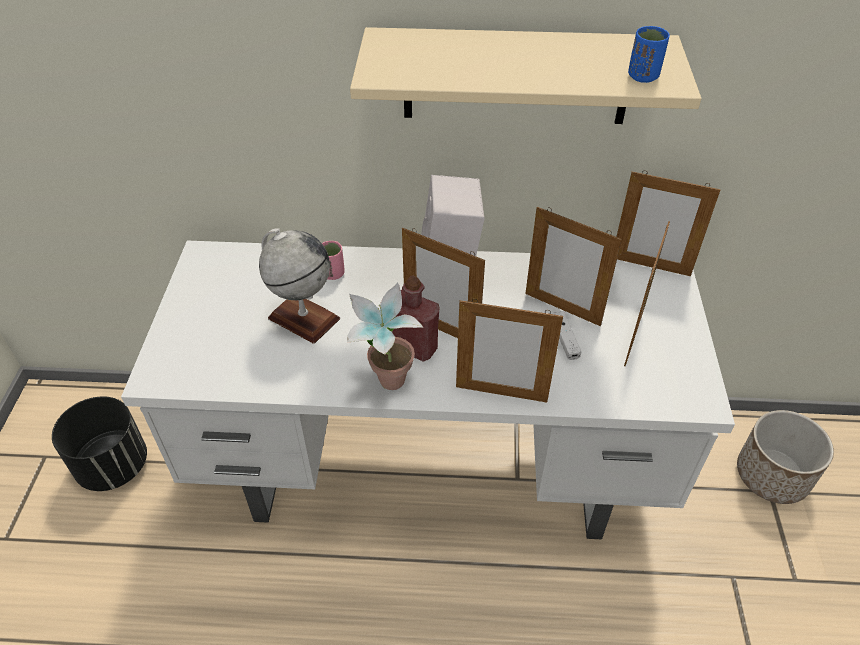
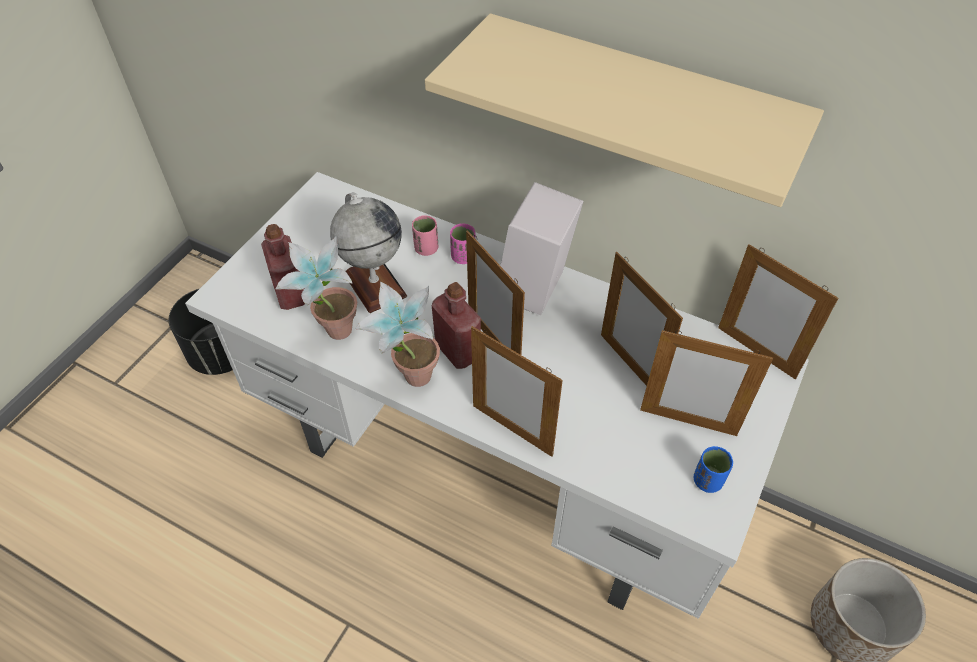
camera: 25 degrees right, 5 degrees up
(227, 352) = (291, 294): none -> red bottle
(291, 375) = (332, 336): none -> potted plant
(370, 270) = (463, 257): none -> pink cup
(564, 339) = (611, 398): white game controller -> none
(634, 335) = (688, 422): picture frame -> picture frame turned 60 degrees clockwise
(643, 76) = (737, 151): blue cup -> blue cup (707, 481)

